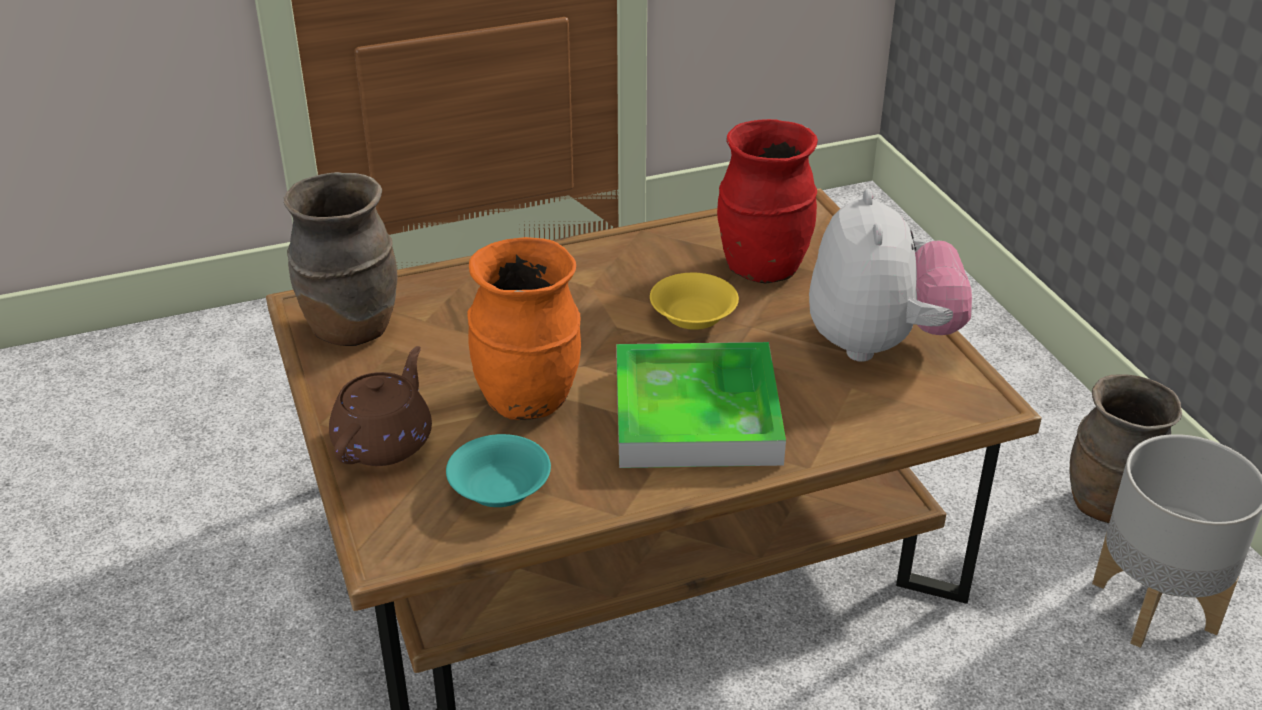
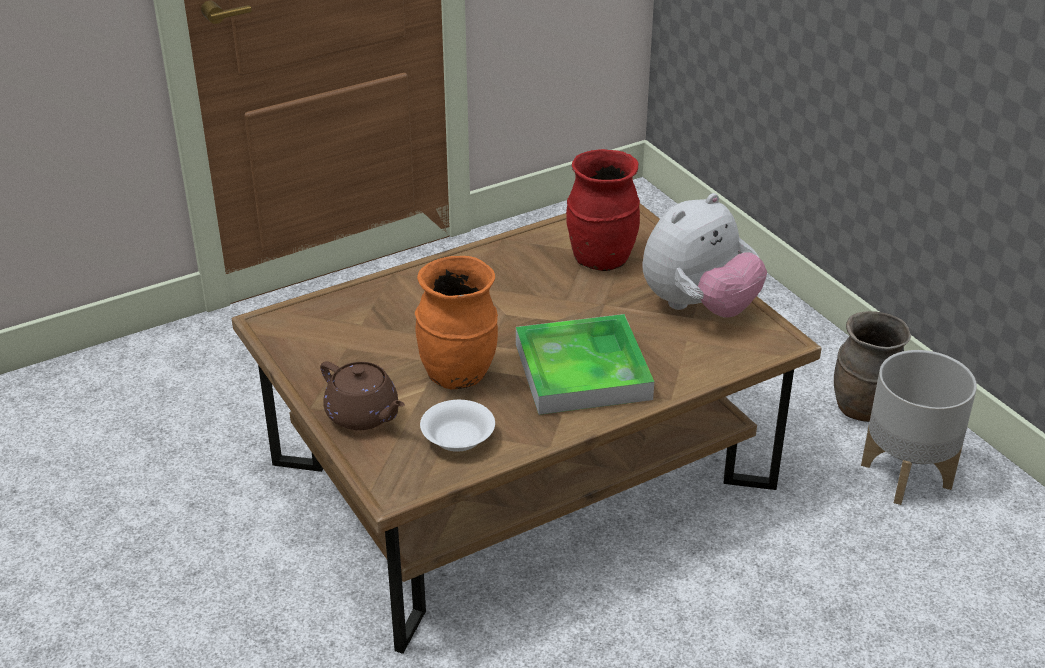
camera: 10 degrees left, 0 degrees up
(350, 328) = (307, 336): brown vase -> none
(385, 441) = (363, 415): brown teapot -> brown teapot turned 120 degrees clockwise
(498, 489) = (457, 439): turquoise bowl -> white bowl
(692, 316) = (559, 301): yellow bowl -> none
(879, 343) = (699, 307): plush toy -> plush toy turned 60 degrees clockwise

